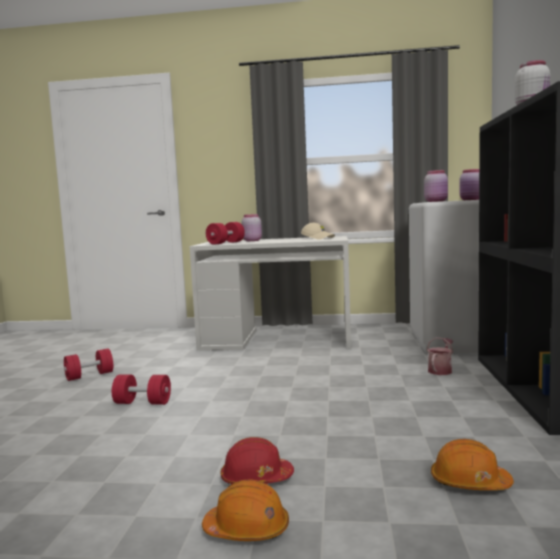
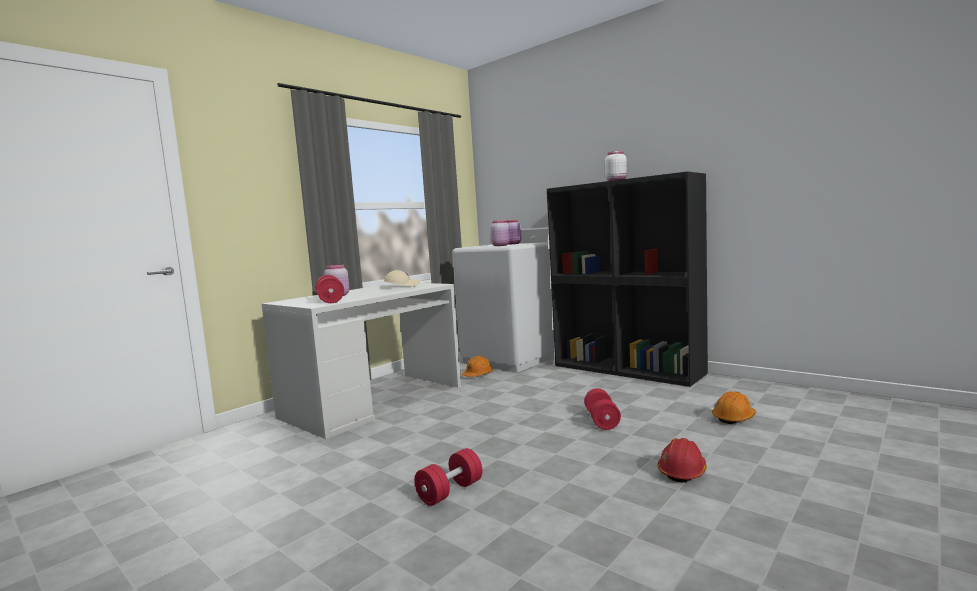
camera: 55 degrees left, 0 degrees up
(89, 376) = (284, 513): red dumbbell -> red dumbbell (602, 421)
(247, 529) = (758, 489): orange hard hat -> orange hard hat (478, 375)
(441, 370) = (558, 378): watering can -> none

